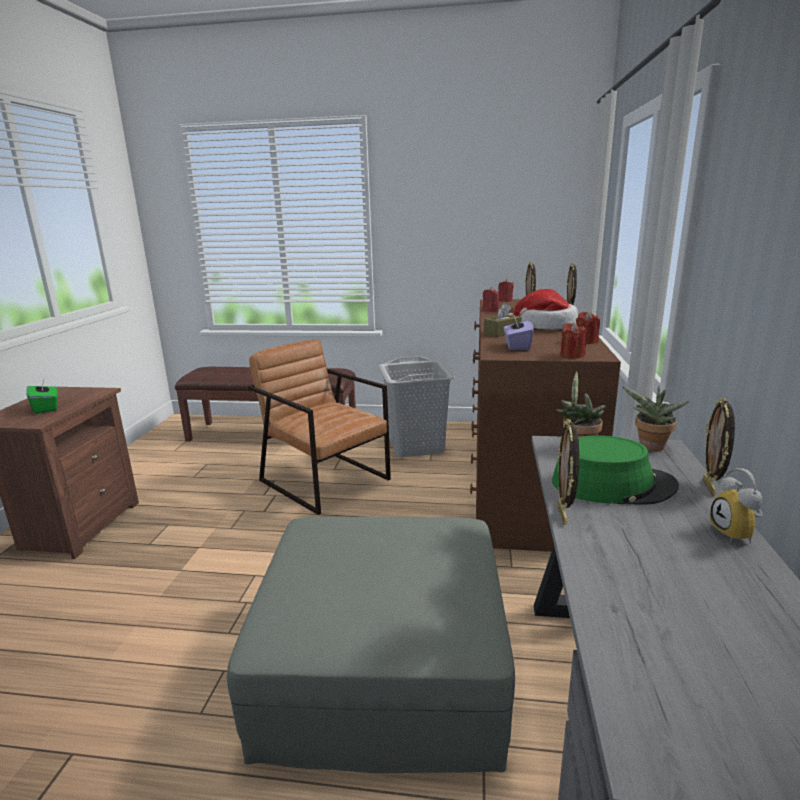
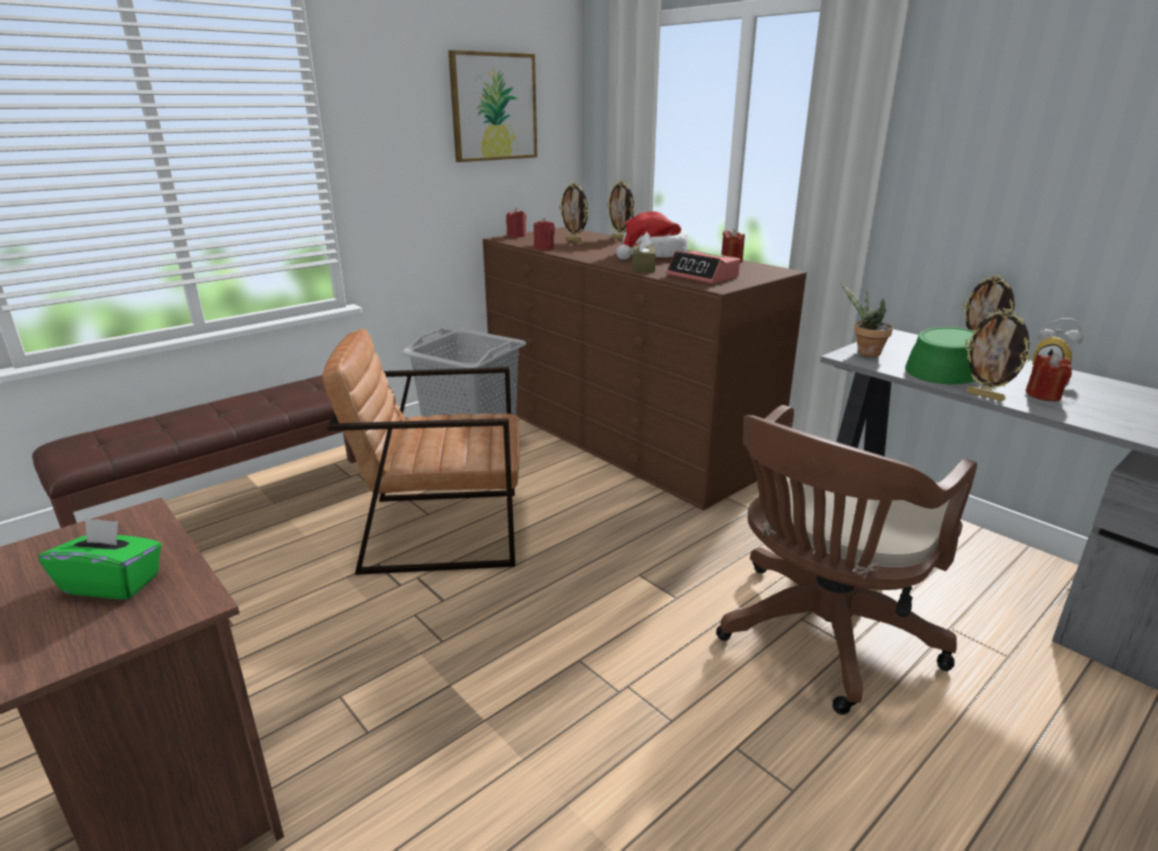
camera: 50 degrees left, 5 degrees up
(381, 665) = (820, 637): grey ottoman -> brown office chair
(506, 202) = (493, 107): none -> picture
(517, 346) = (703, 276): purple tissue box -> alarm clock
(572, 355) = (766, 274): red candle -> red candle (1043, 395)
(650, 447) = (894, 338): potted plant -> none

